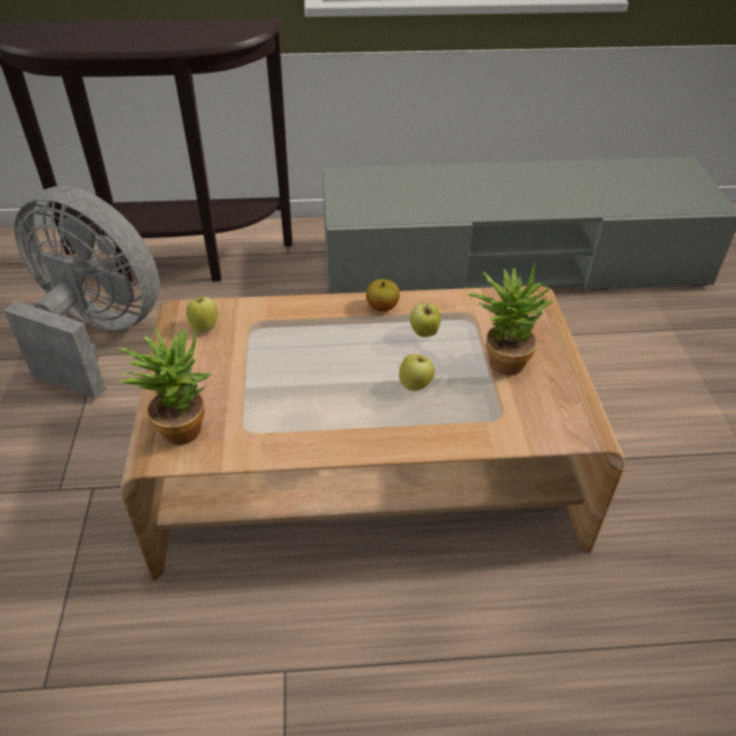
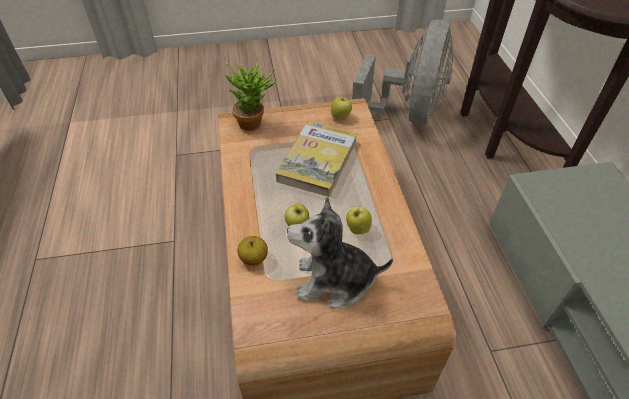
camera: 85 degrees right, 5 degrees up
(294, 357) = (318, 160): none -> book
(382, 307) = (384, 202): apple -> apple (254, 258)
(501, 359) = (334, 281): potted plant -> plush toy

